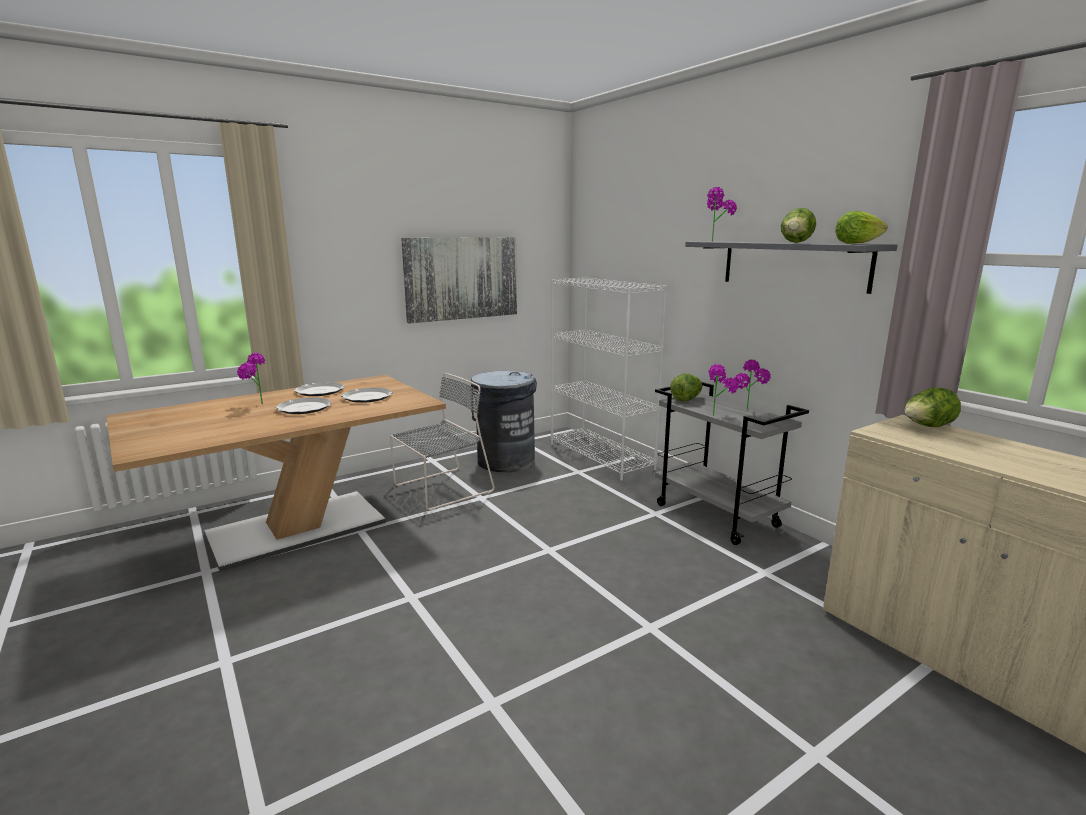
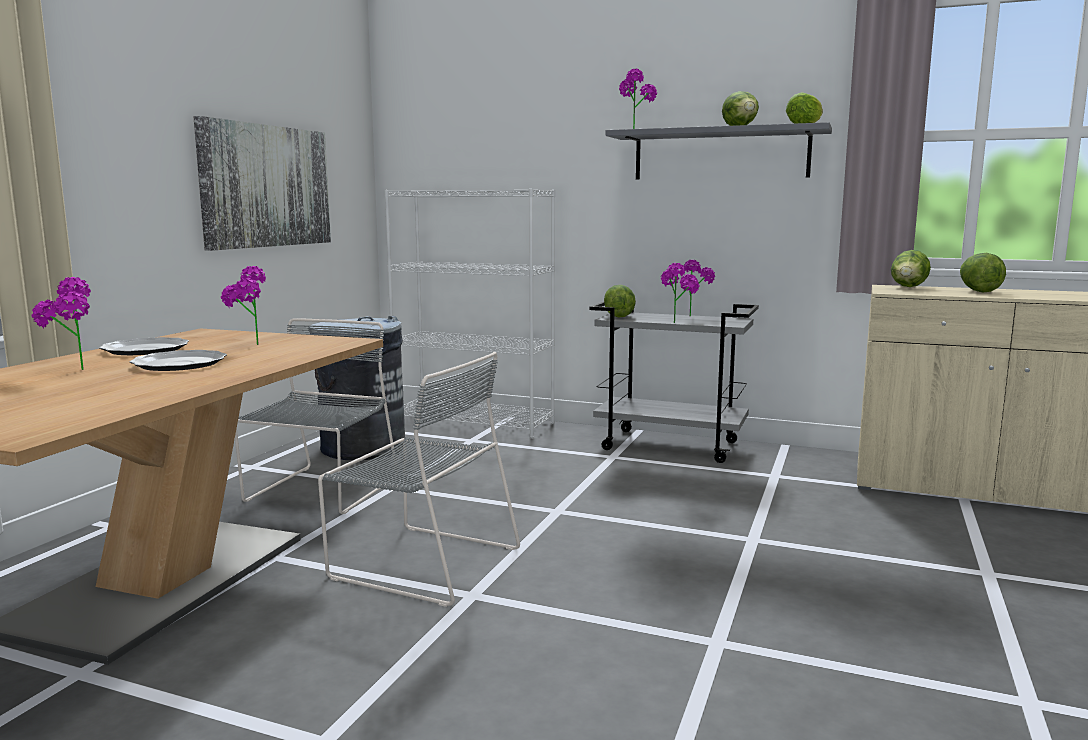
camera: 35 degrees left, 5 degrees down
(367, 397) = (249, 346): plate -> potted plant
(419, 561) = (421, 562): none -> grey chair
(994, 450) = (978, 291): none -> lettuce

